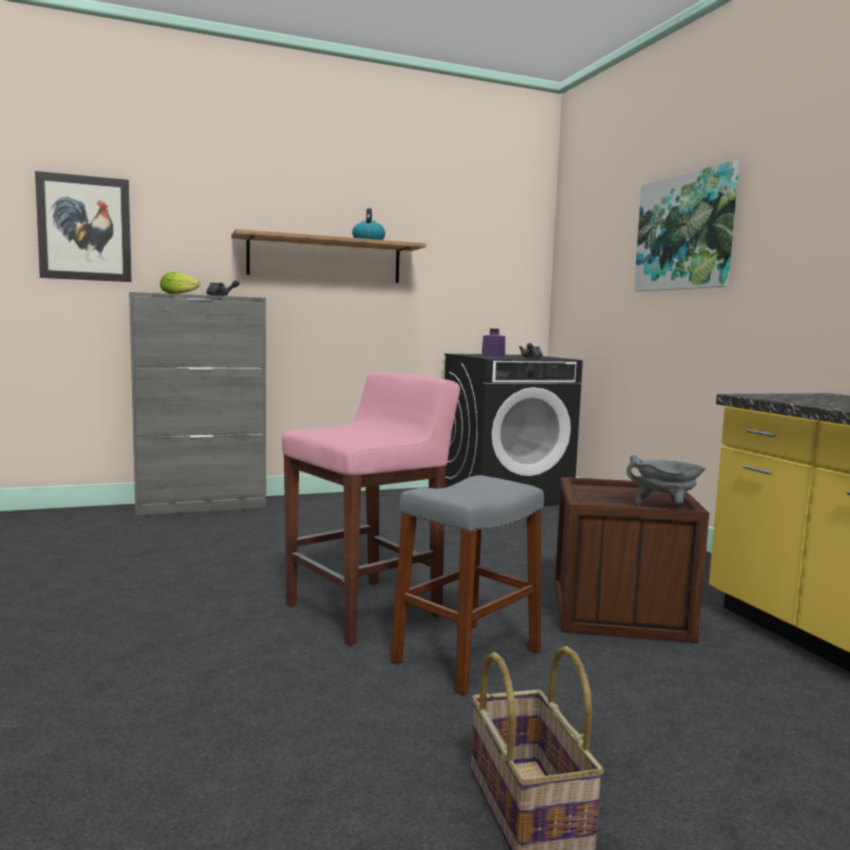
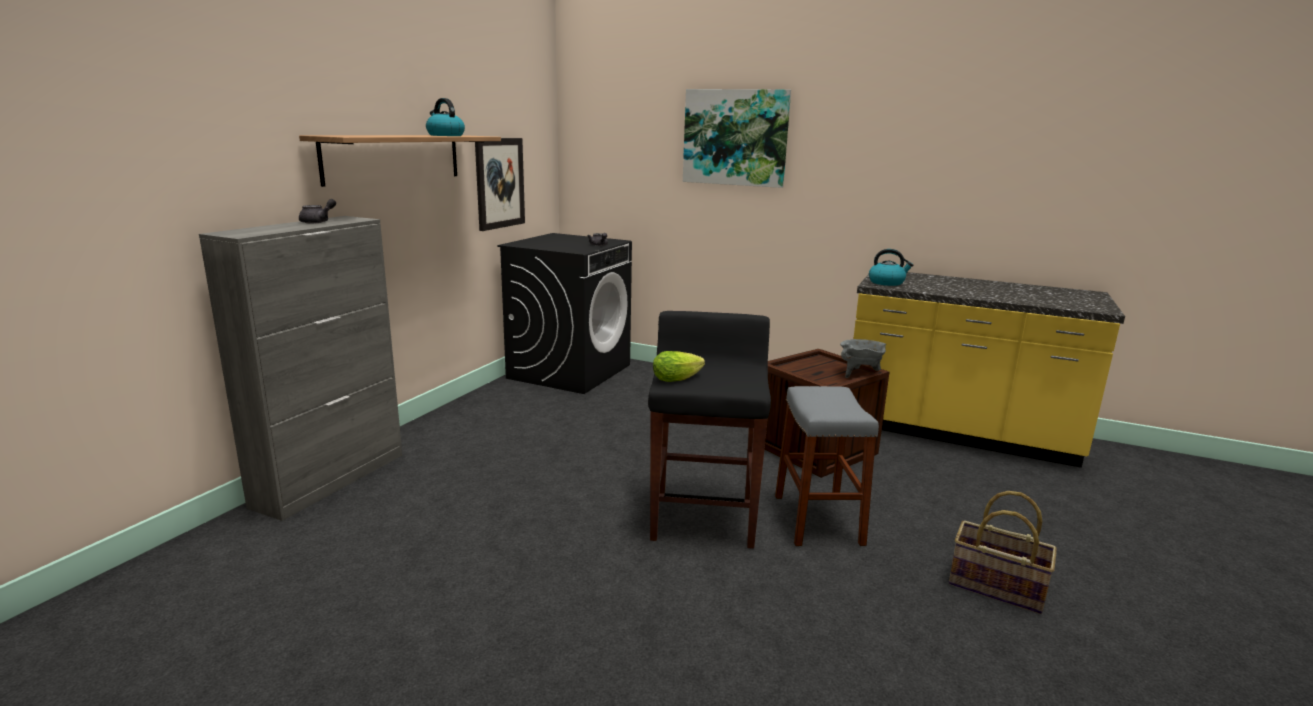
camera: 45 degrees left, 10 degrees up
(85, 228) = (110, 143): picture -> picture (499, 183)
(180, 294) = (284, 228): lettuce -> lettuce (679, 378)
(366, 610) = (703, 517): pink stool -> black stool
(493, 355) = (553, 244): purple jar -> none
(778, 396) = (887, 282): none -> kettle

